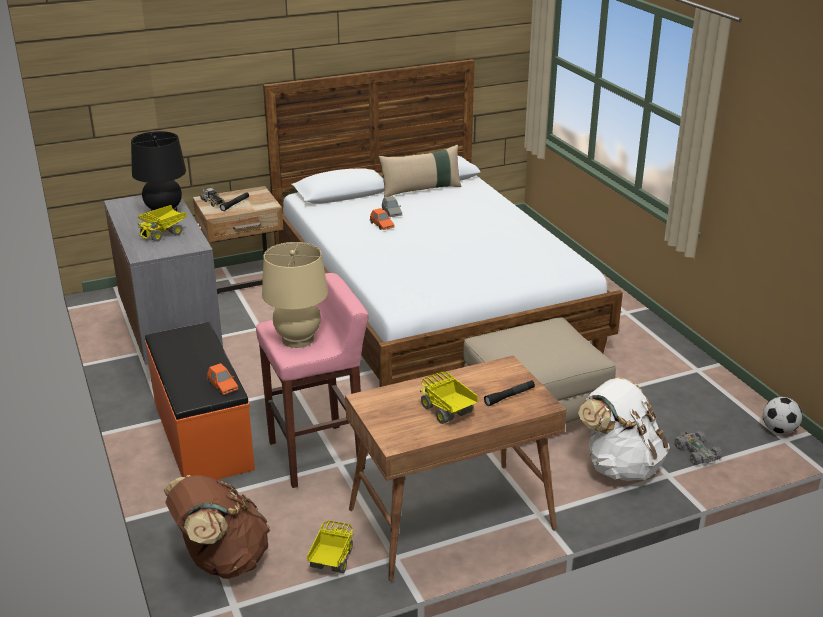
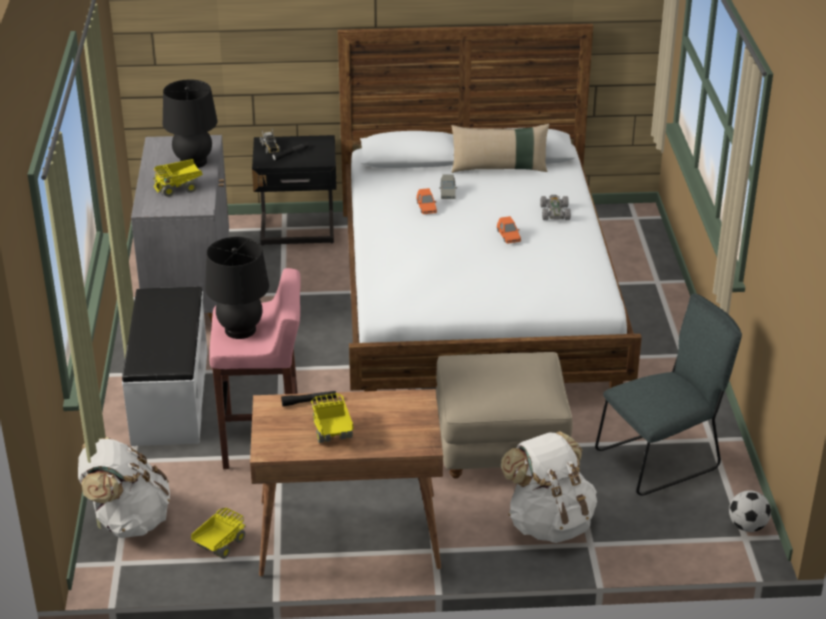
camera: 20 degrees right, 5 degrees up
(201, 435) = (169, 397): orange bench -> white bench
(222, 386) = (176, 358): orange toy car -> orange toy car (508, 236)
(222, 560) = (128, 520): brown backpack -> white backpack
(244, 278) = (298, 231): beige nightstand -> black nightstand
(298, 339) = (240, 330): beige table lamp -> black table lamp
(509, 396) = (399, 430): black flashlight -> black flashlight (309, 401)
(671, 392) = (662, 458): none -> grey chair
(696, 452) = (638, 528): grey toy car -> grey toy car (554, 212)

